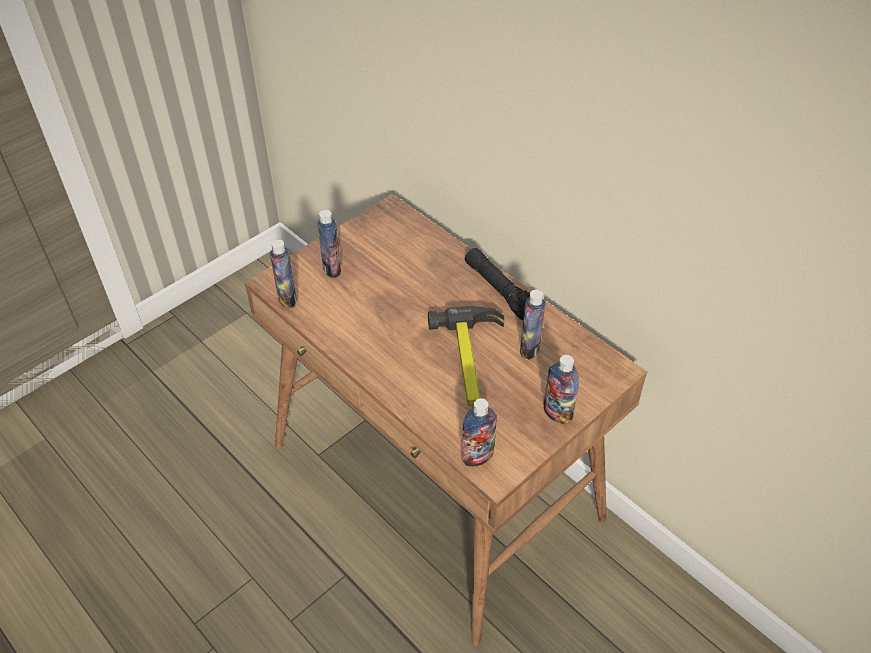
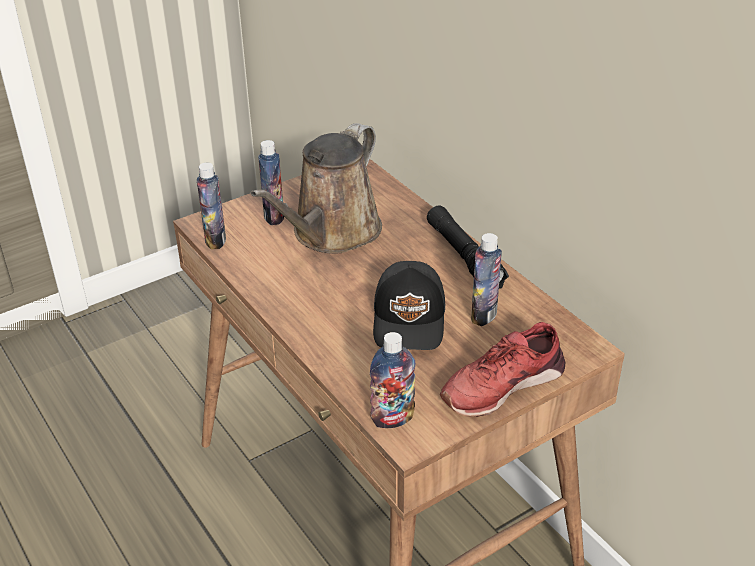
camera: 10 degrees right, 10 degrees down
(386, 281) = (332, 233): none -> brown watering can
(471, 360) = (410, 320): hammer -> black cap
(557, 413) = (501, 385): bottle -> red shoe

